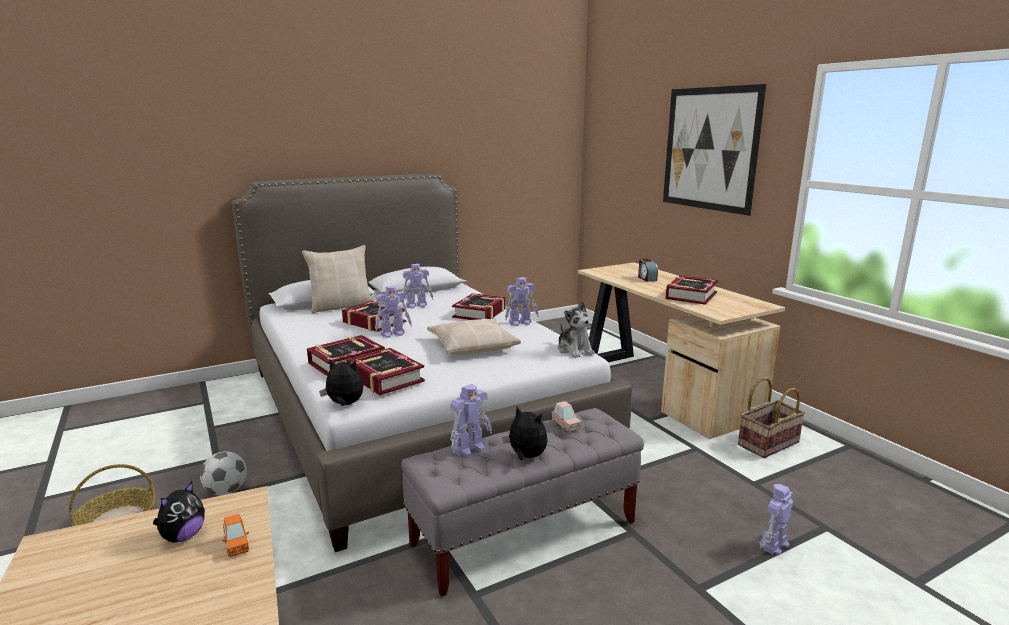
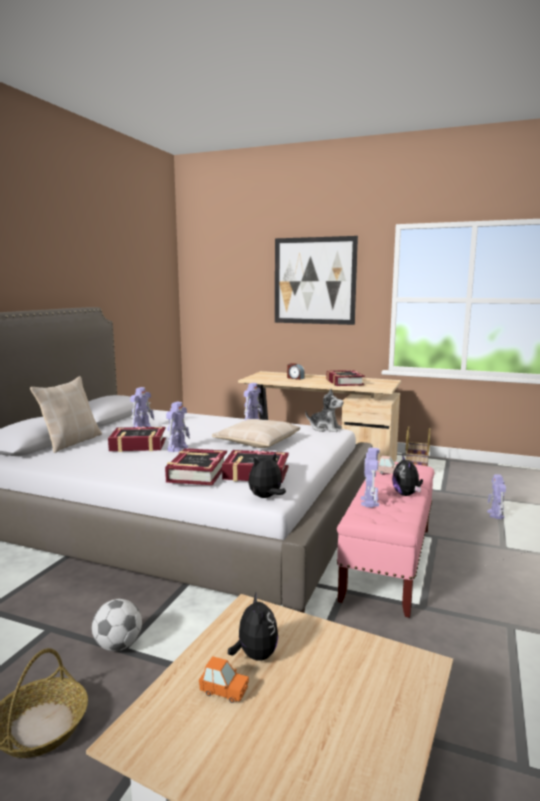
camera: 40 degrees left, 5 degrees down
(237, 545) = (310, 635): orange toy car -> orange toy car (224, 691)
(480, 313) = (208, 422): book -> none
(525, 533) = (388, 562): grey bench -> pink bench
(526, 457) = (406, 494): plush toy -> plush toy turned 90 degrees counterclockwise

